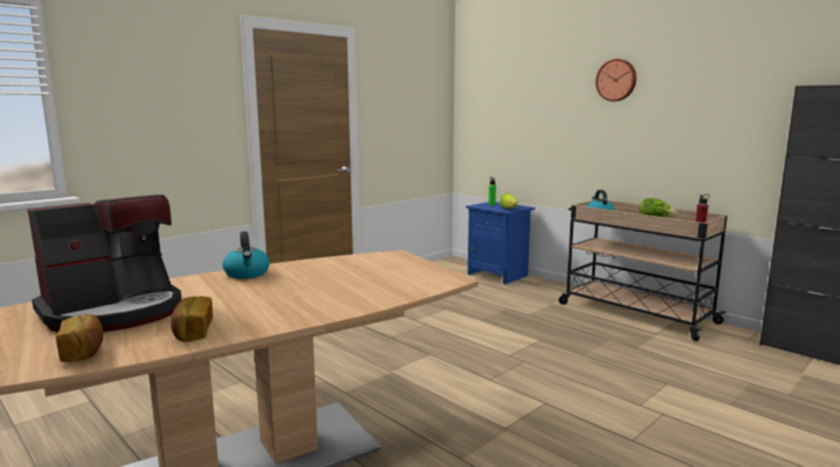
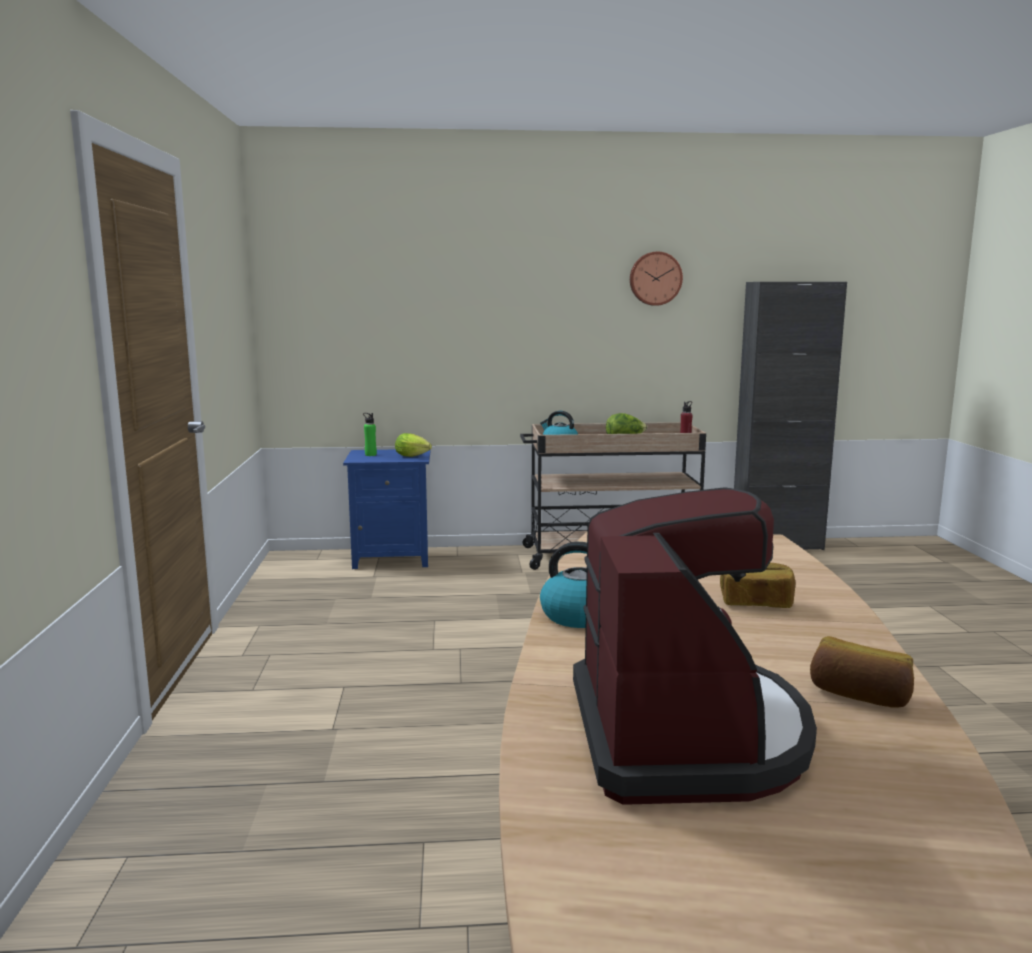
camera: 50 degrees left, 0 degrees up
(84, 352) = (902, 784): bread -> bread (756, 603)
(616, 80) = (540, 269): wall clock -> wall clock (655, 278)

